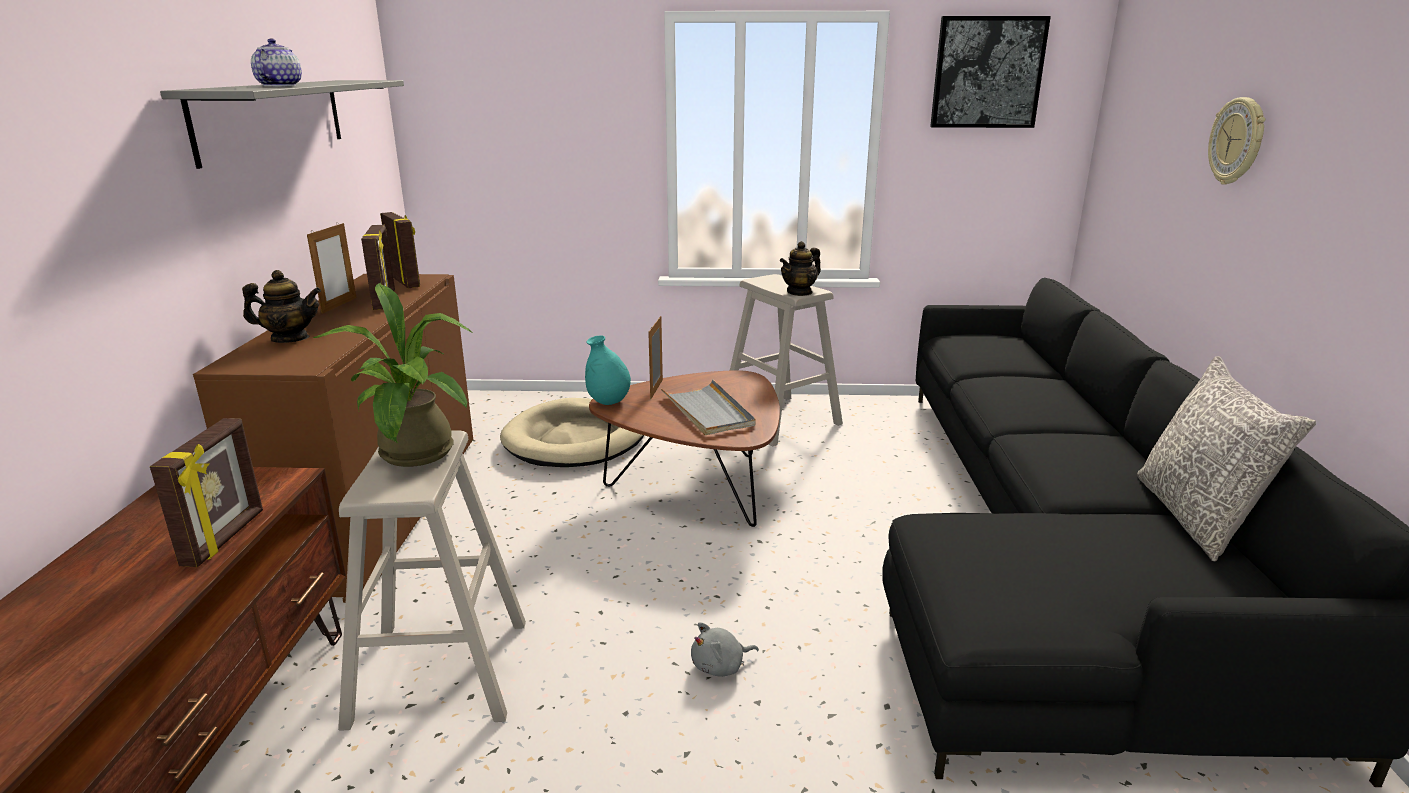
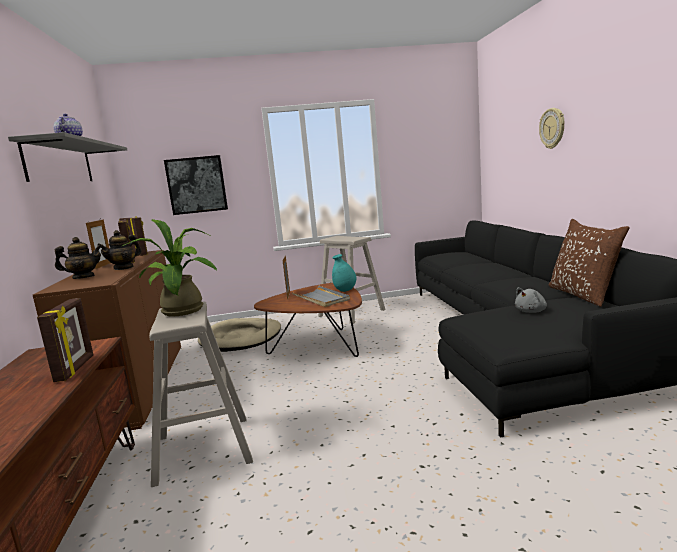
camera: 10 degrees left, 10 degrees down
(608, 402) = (264, 303): turquoise vase -> turquoise vase (345, 290)
(721, 666) = (366, 415): grey plush toy -> grey plush toy (531, 311)
(799, 292) = (353, 239): teapot -> teapot (124, 268)
(987, 73) = (425, 124): picture -> picture (196, 185)
(1196, 517) = (583, 295): grey pillow -> brown pillow

